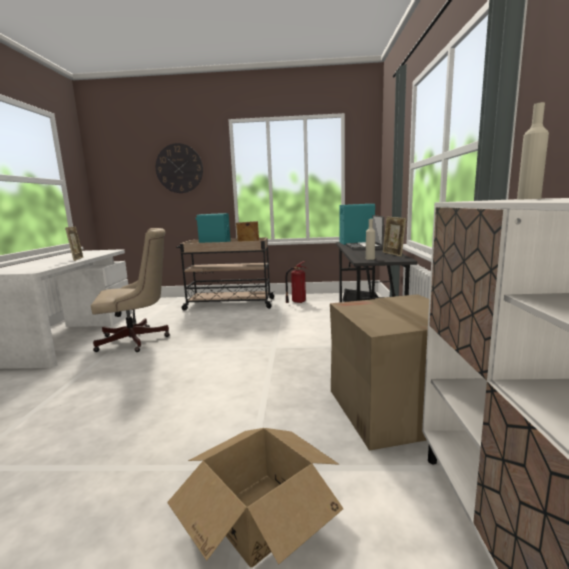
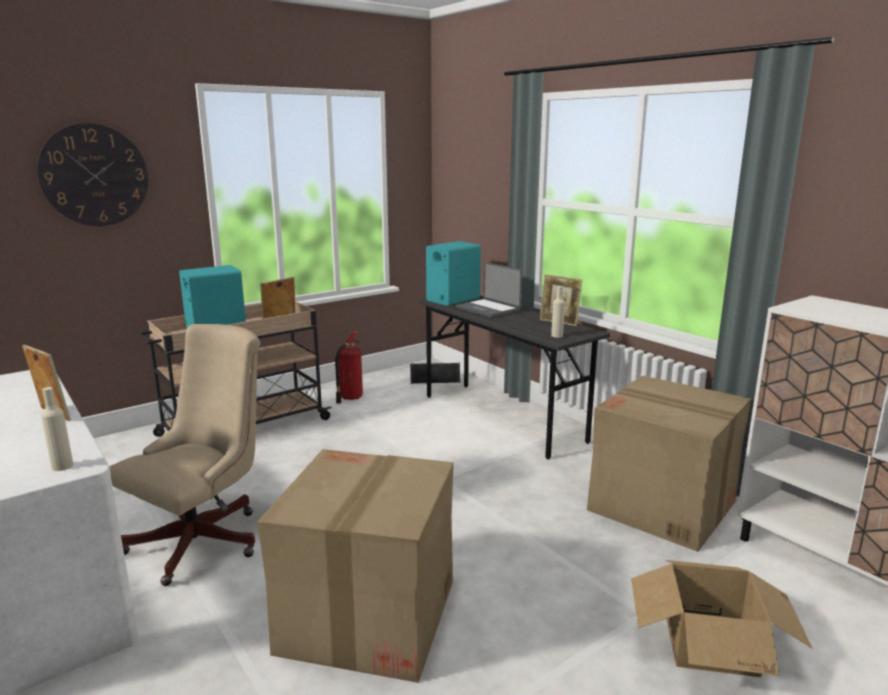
camera: 40 degrees left, 5 degrees up
(126, 394) = (368, 616): none -> cardboard box
(528, 199) = (843, 308): beige bottle -> beige bottle (62, 466)

